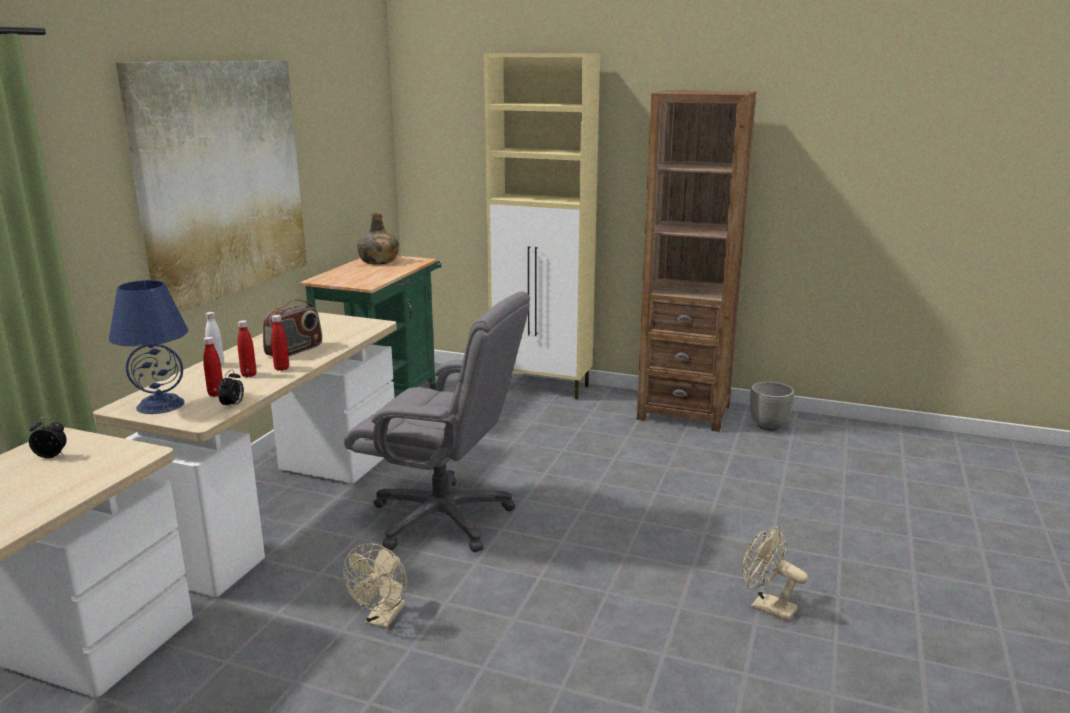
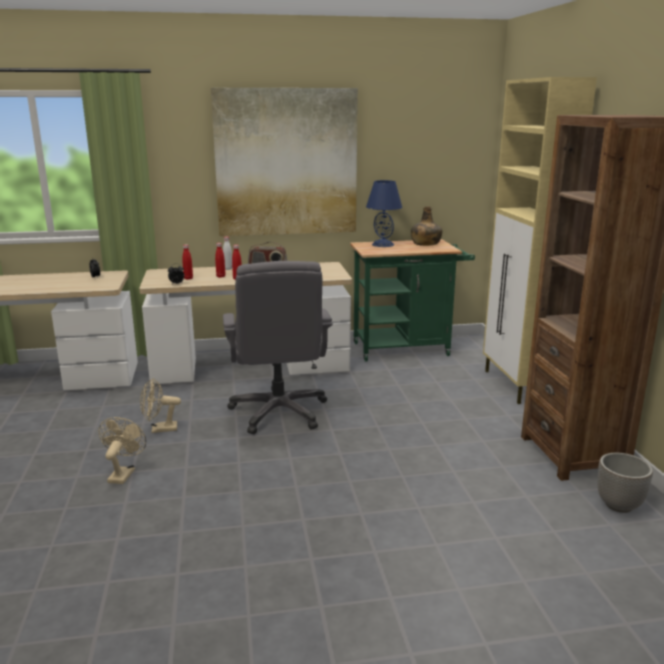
camera: 60 degrees right, 0 degrees up
(161, 404) = (166, 275): blue table lamp -> blue table lamp (383, 244)
(766, 607) = (273, 567): beige fan -> beige fan (123, 473)

